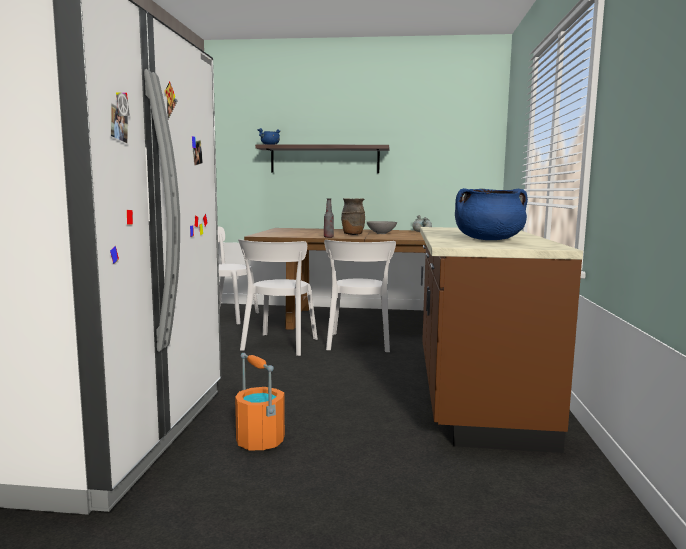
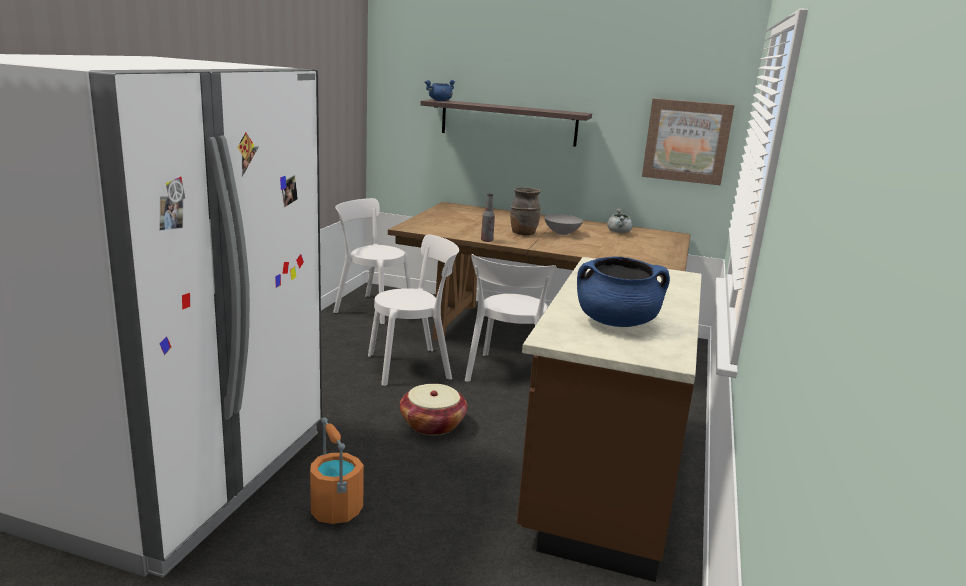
camera: 10 degrees right, 10 degrees up
(278, 345) = (413, 366): white chair -> white chair turned 135 degrees counterclockwise
(315, 377) = (432, 424): none -> basket
(462, 161) = (686, 141): none -> picture

